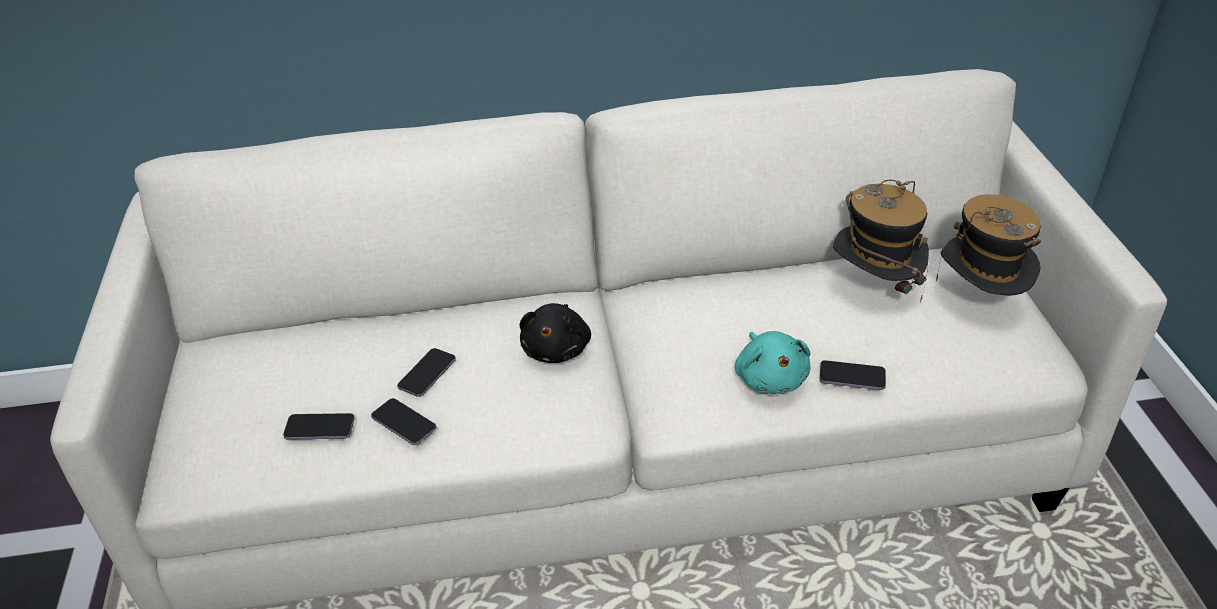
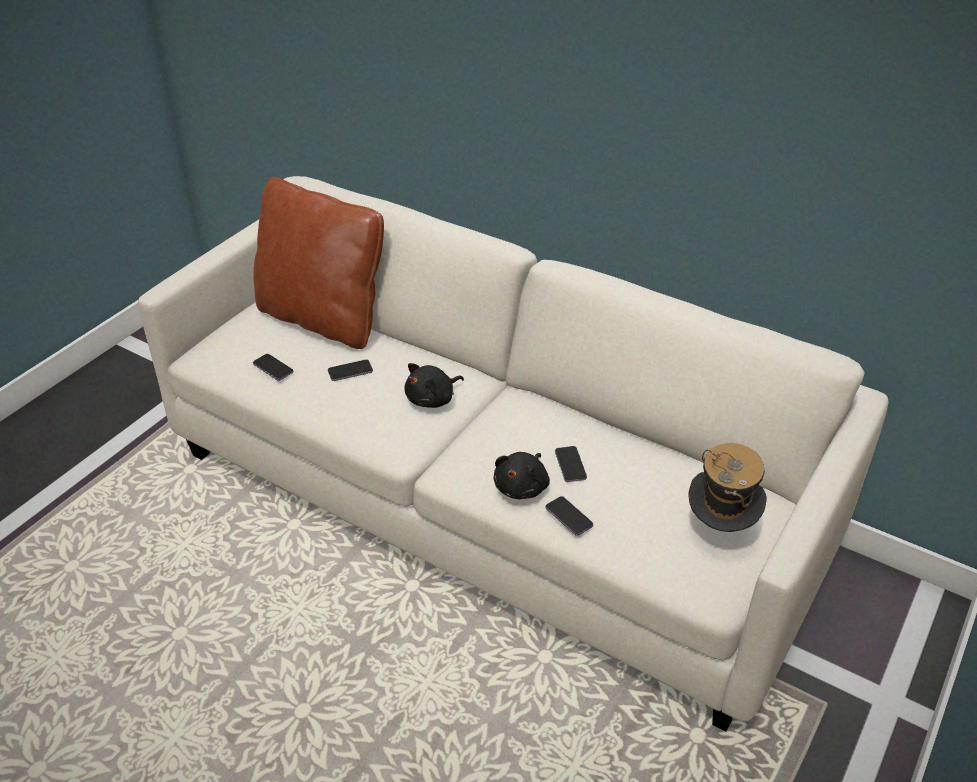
camera: 40 degrees right, 0 degrees up
(308, 336) = (323, 319): none -> brown pillow
(404, 423) = (310, 389): phone -> phone (570, 465)
(770, 377) = (522, 487): turquoise plush toy -> black plush toy
(873, 289) = (658, 477): hat -> none

